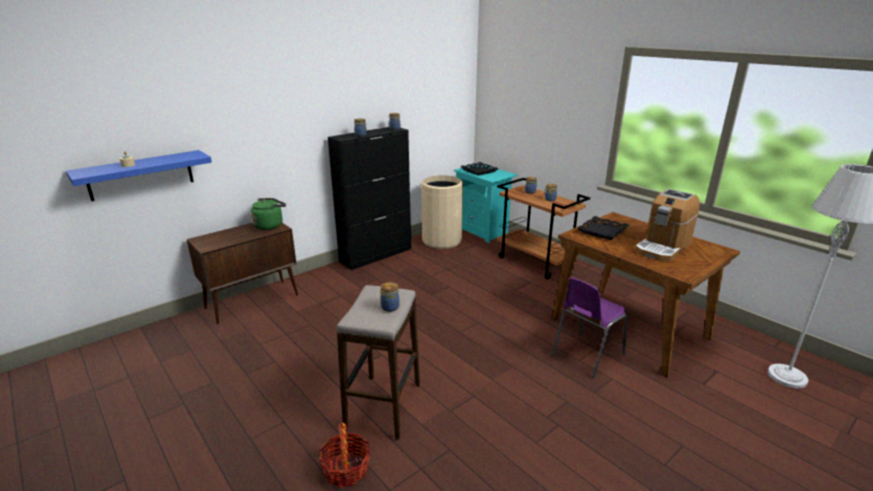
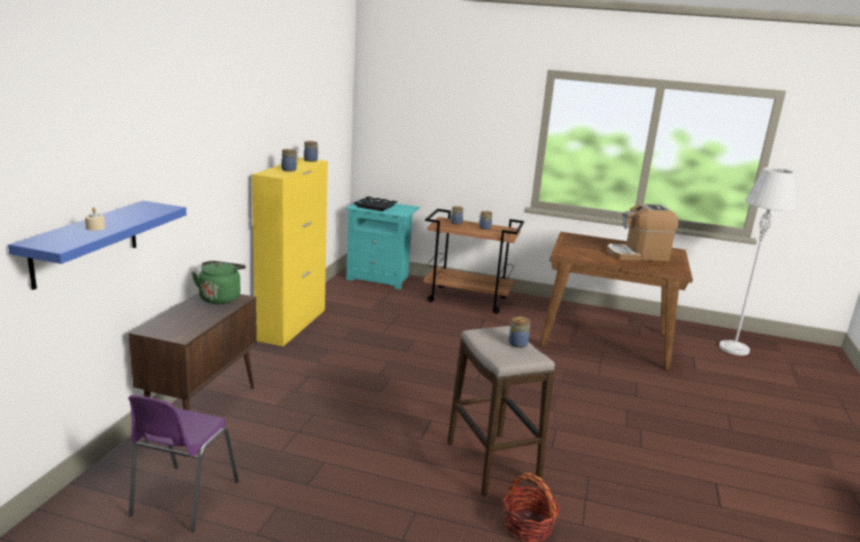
camera: 35 degrees left, 5 degrees down
(376, 255) = (292, 324): black cabinet -> yellow cabinet
(441, 241) = (348, 295): beige trash can -> none
(586, 355) = (599, 370): purple chair -> purple chair (182, 499)
(602, 231) = (578, 249): black tray -> none
(662, 248) = (637, 255): coffee machine -> coffee machine turned 75 degrees clockwise

